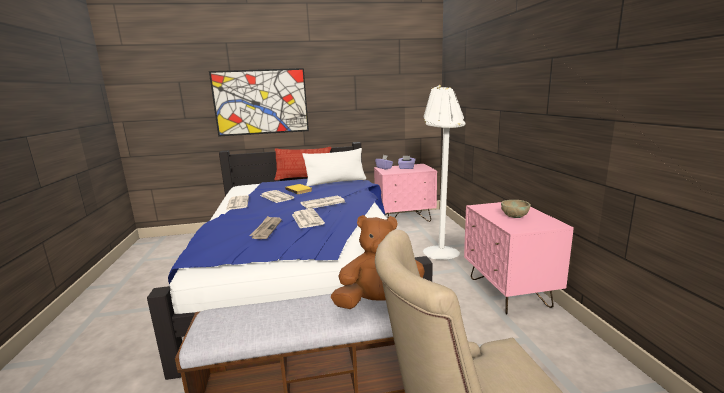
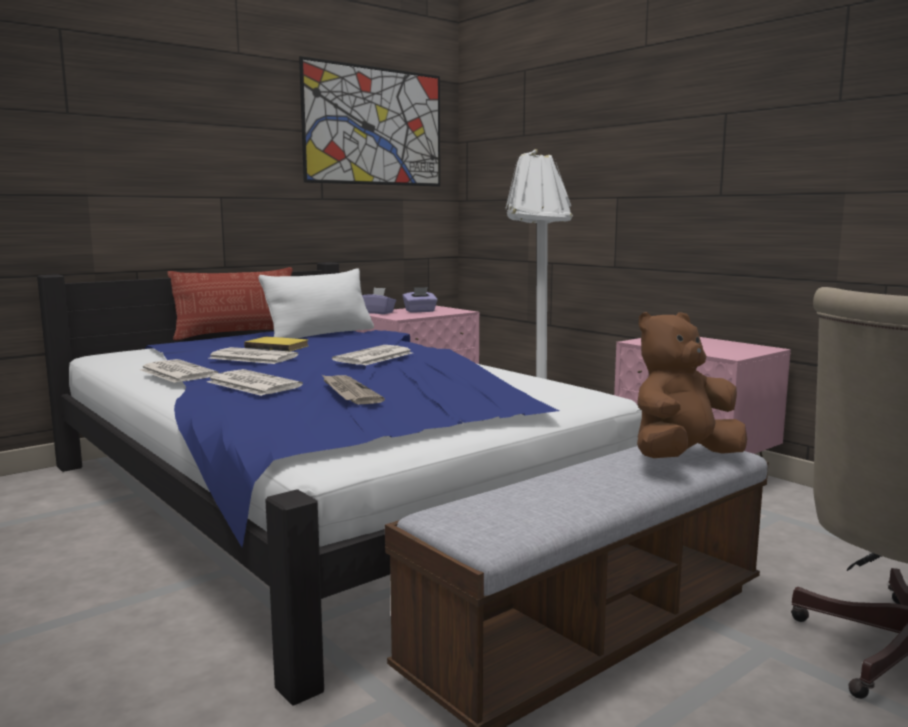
camera: 30 degrees left, 5 degrees down
(261, 102) = (136, 168): picture -> picture (374, 126)
(306, 219) = (395, 375): newspaper -> newspaper (252, 384)
(514, 217) = (705, 346): beige bowl -> none

